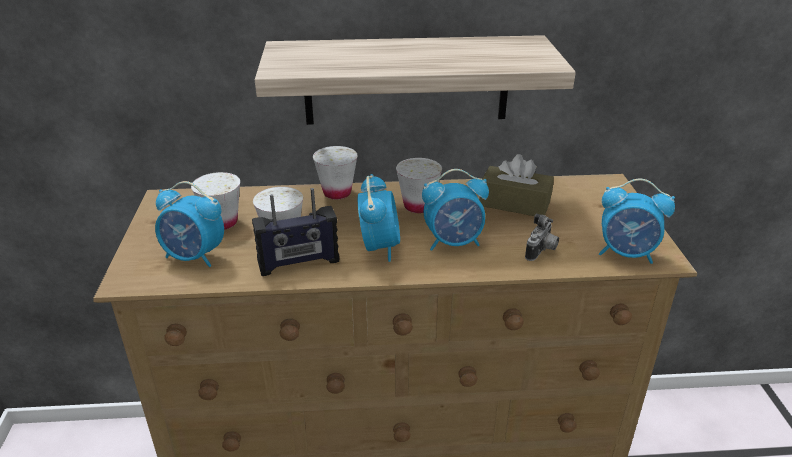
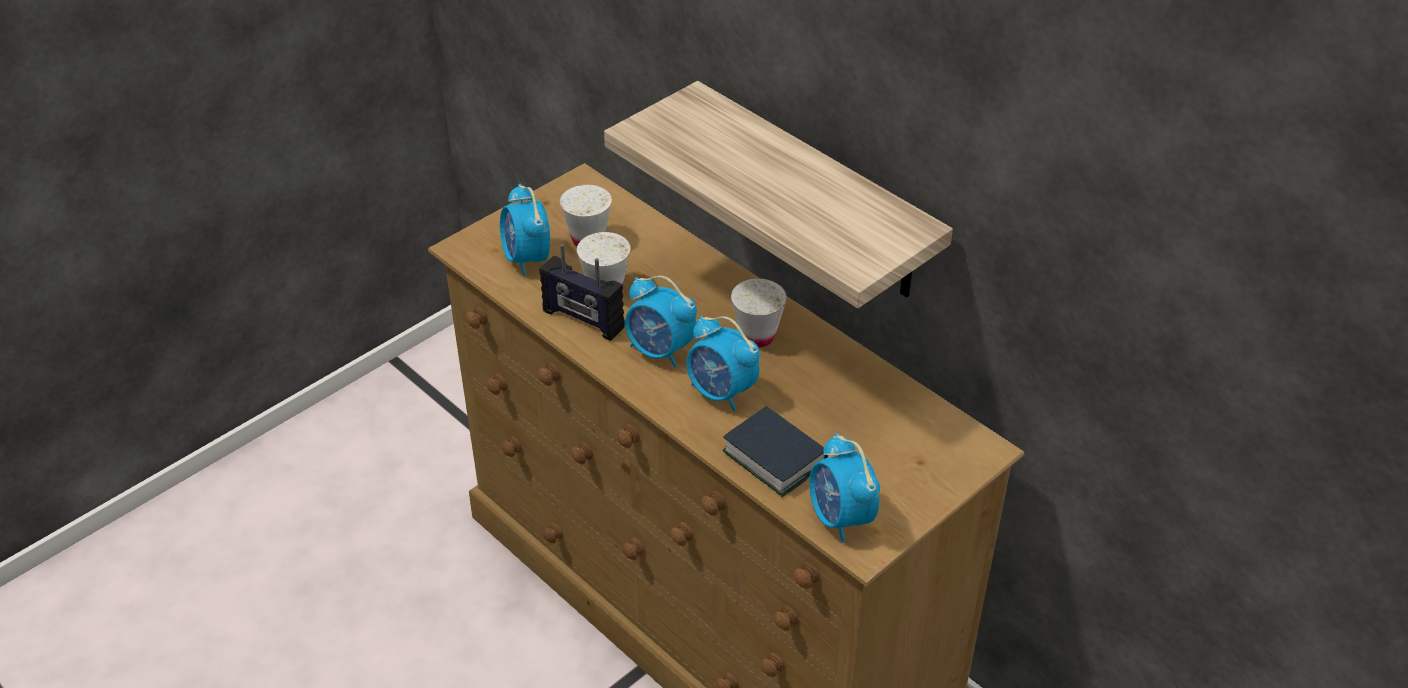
camera: 50 degrees right, 10 degrees up
(337, 193) = (716, 272): white cup -> none
(379, 247) = (660, 351): alarm clock -> alarm clock turned 75 degrees clockwise
(514, 203) = (844, 397): brown tissue box -> none
(541, 251) = (774, 457): camera -> book

